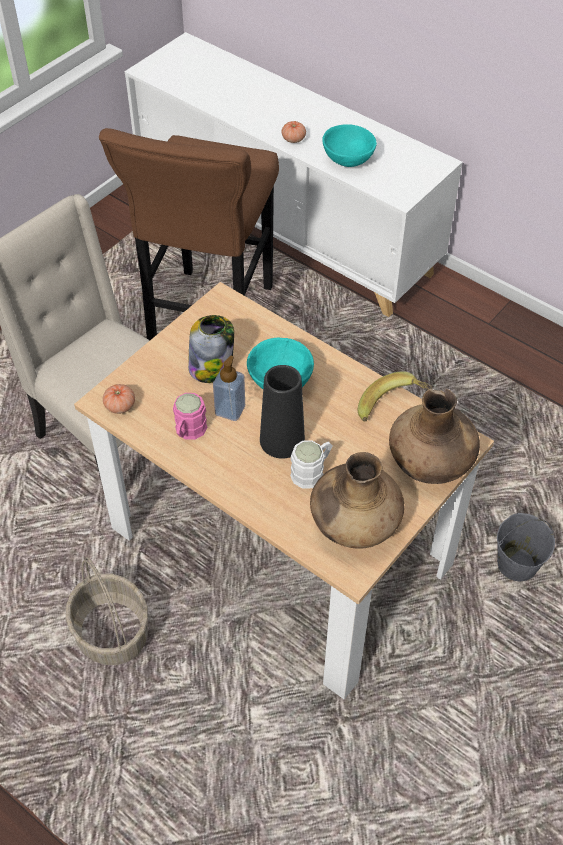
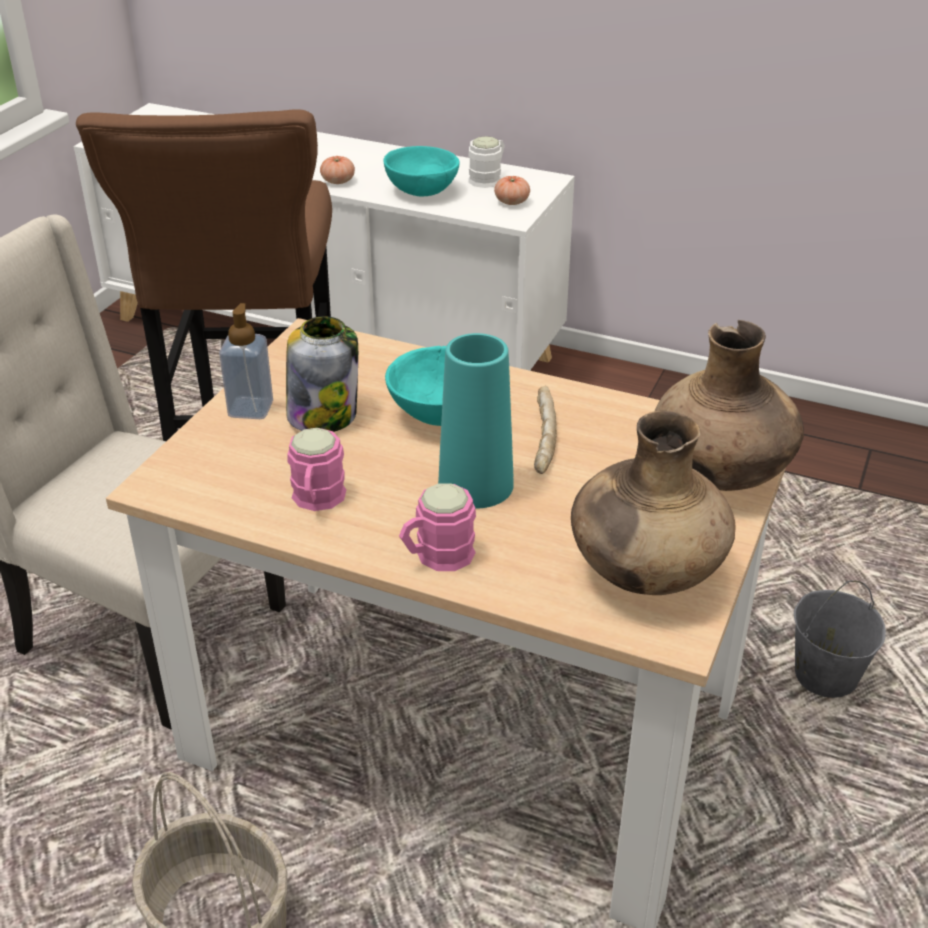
camera: 15 degrees left, 15 degrees down
(120, 406) = (187, 487): tomato -> tomato (511, 202)
(230, 410) = (375, 462): soap dispenser -> soap dispenser (250, 409)
(242, 487) = (436, 557): none -> pink mug
(282, 440) = (475, 485): black vase -> turquoise vase
(312, 471) = (542, 516): white mug -> white mug (488, 178)
(333, 414) = (541, 440): none -> bread
(392, 408) = (628, 418): banana -> none

